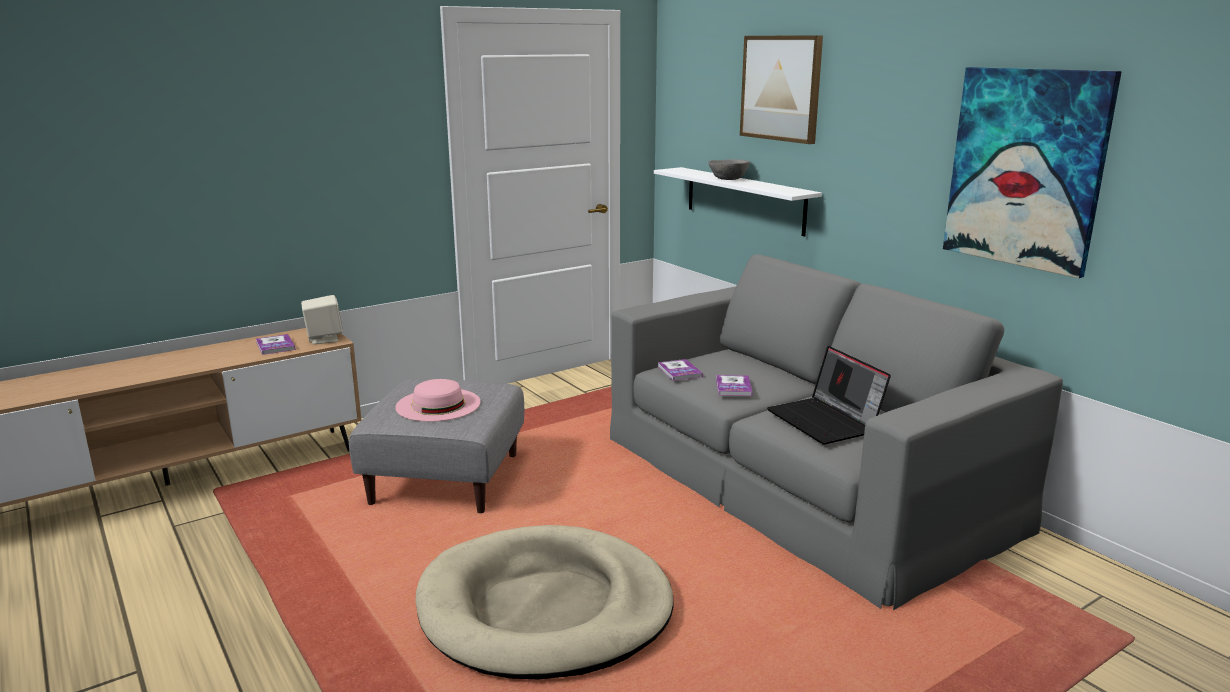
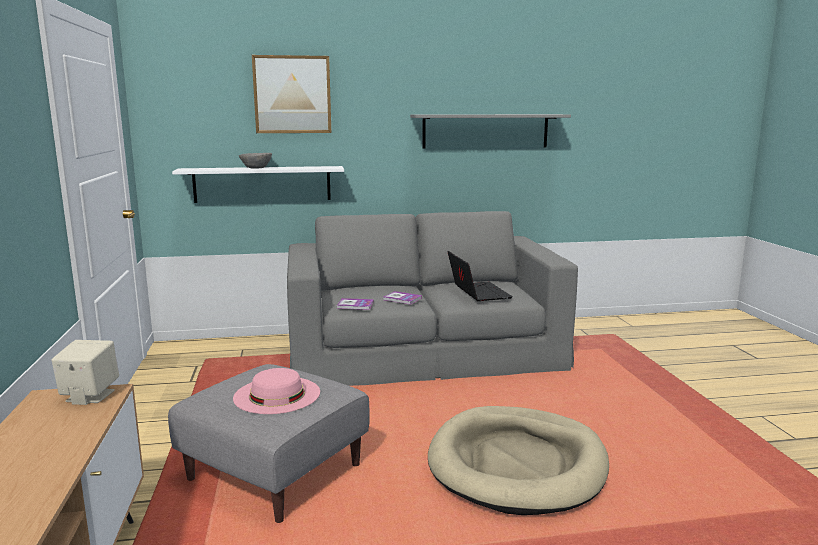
camera: 65 degrees left, 5 degrees down
(275, 346) = (60, 425): book -> none
(826, 421) = (477, 292): laptop -> laptop turned 105 degrees counterclockwise
(1025, 168) = (485, 131): picture -> grey shelf

